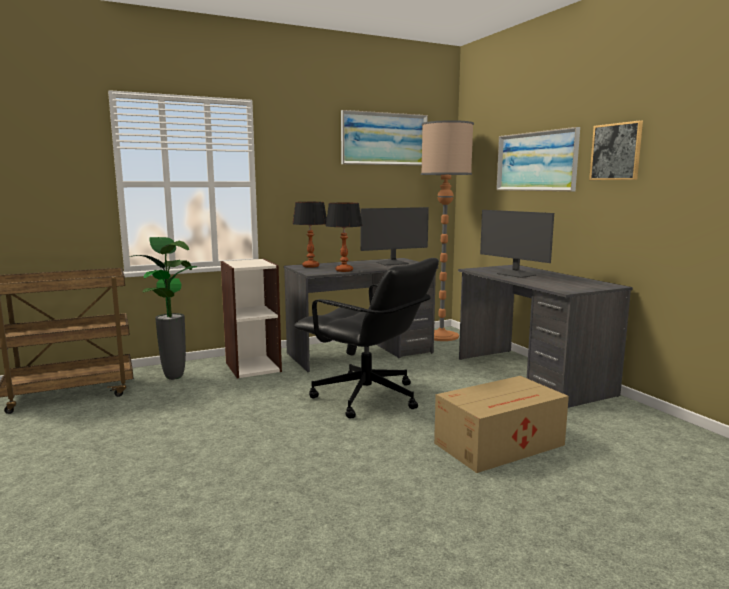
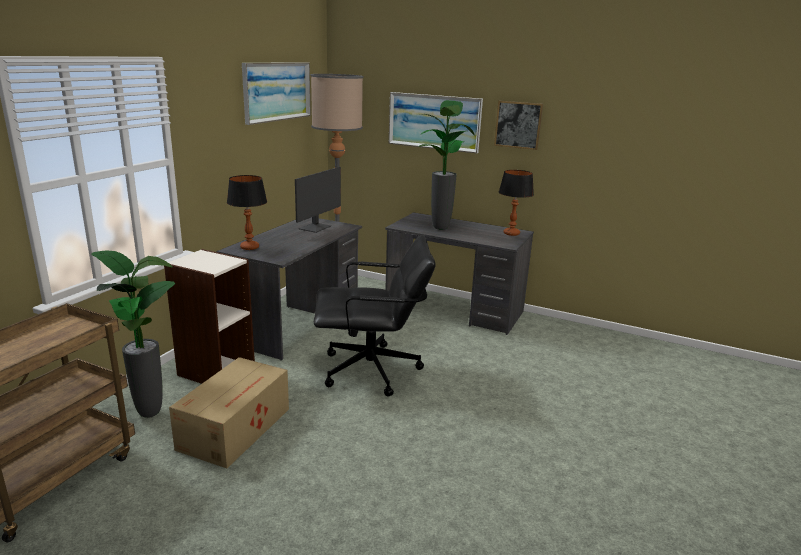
camera: 40 degrees left, 10 degrees up
(344, 270) = (298, 249): table lamp -> table lamp (511, 233)
(501, 444) = (510, 378): cardboard box -> cardboard box (236, 428)
(516, 274) = (441, 228): monitor -> potted plant

